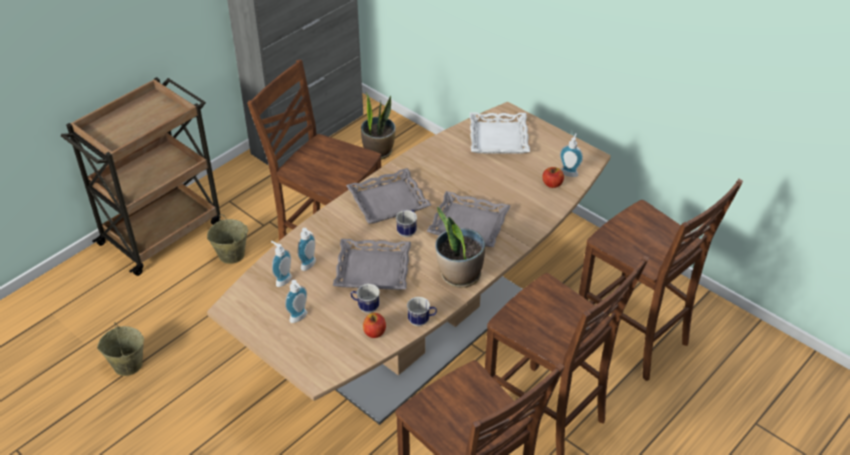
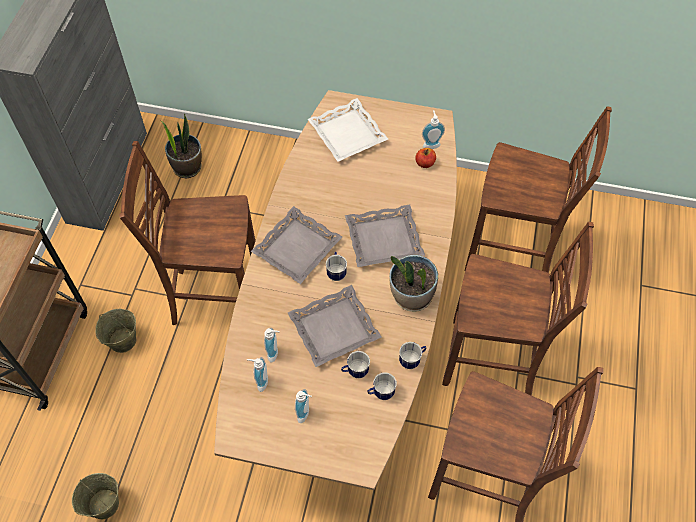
camera: 30 degrees left, 15 degrees up
(374, 332) = (380, 393): apple -> mug

